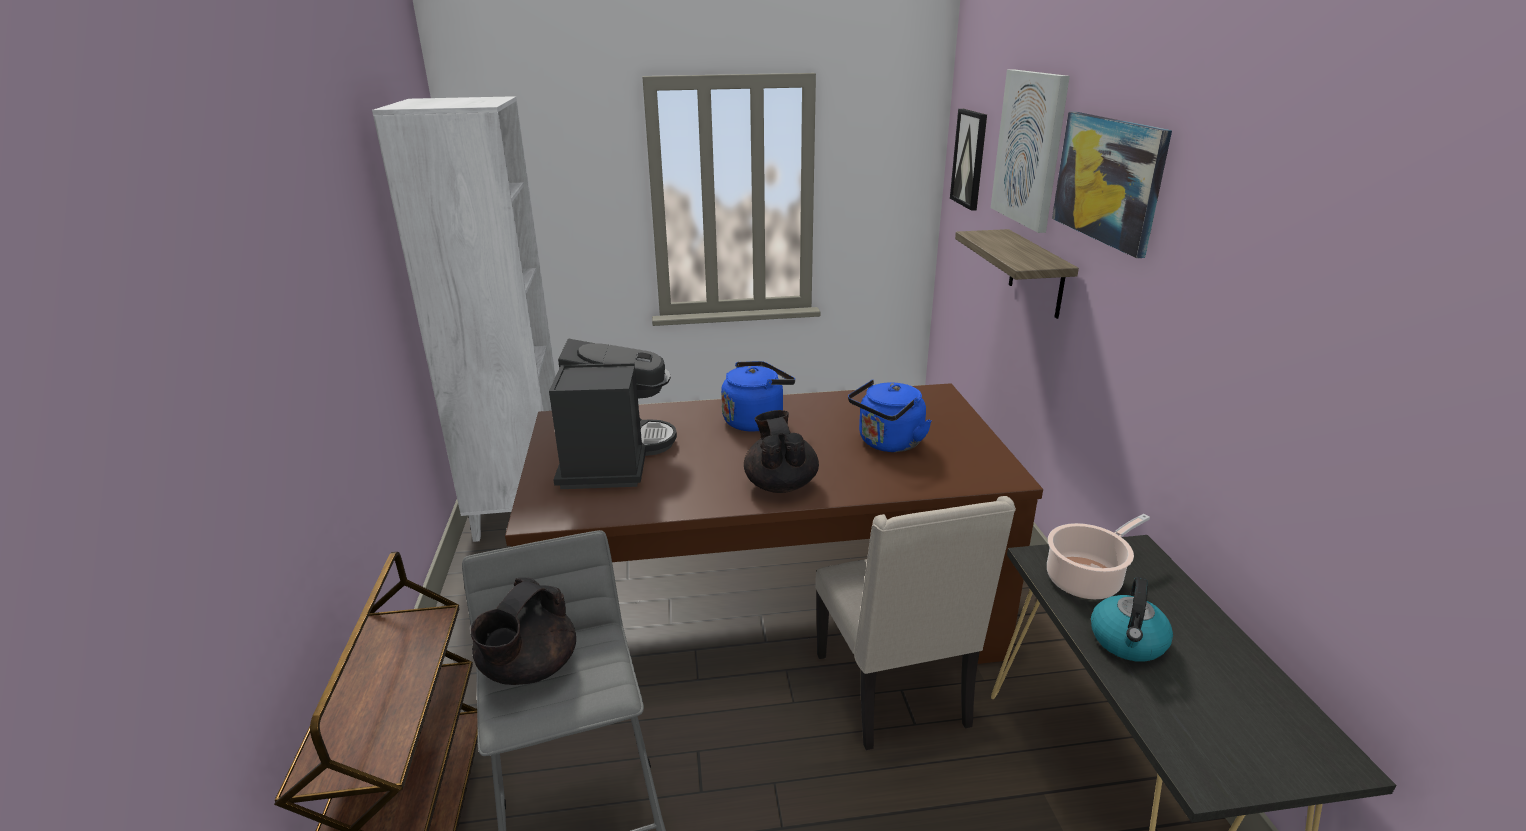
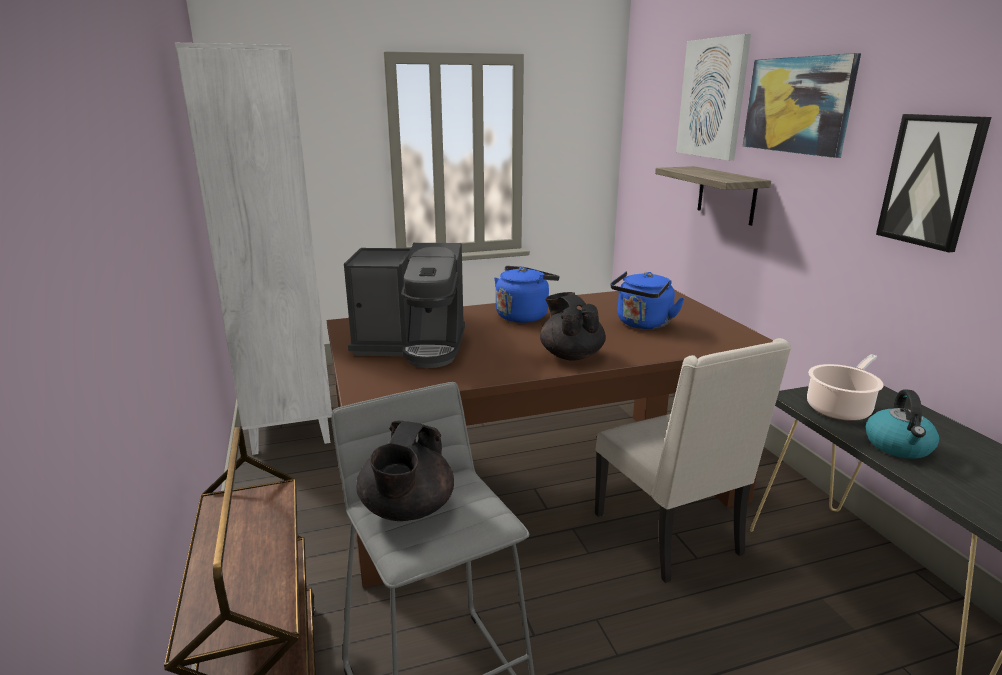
camera: 10 degrees left, 5 degrees down
(612, 458) = (412, 346): coffee machine -> coffee machine turned 105 degrees clockwise
(970, 159) = (649, 120): picture -> picture (931, 181)

